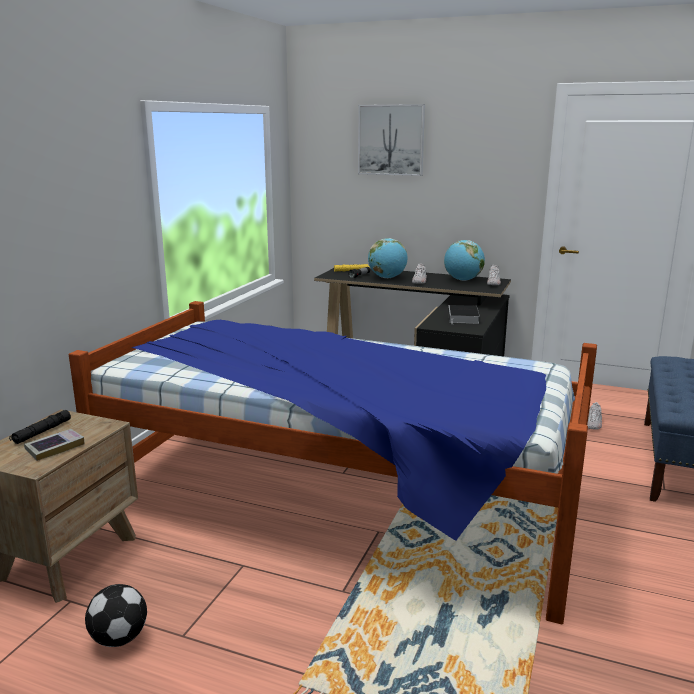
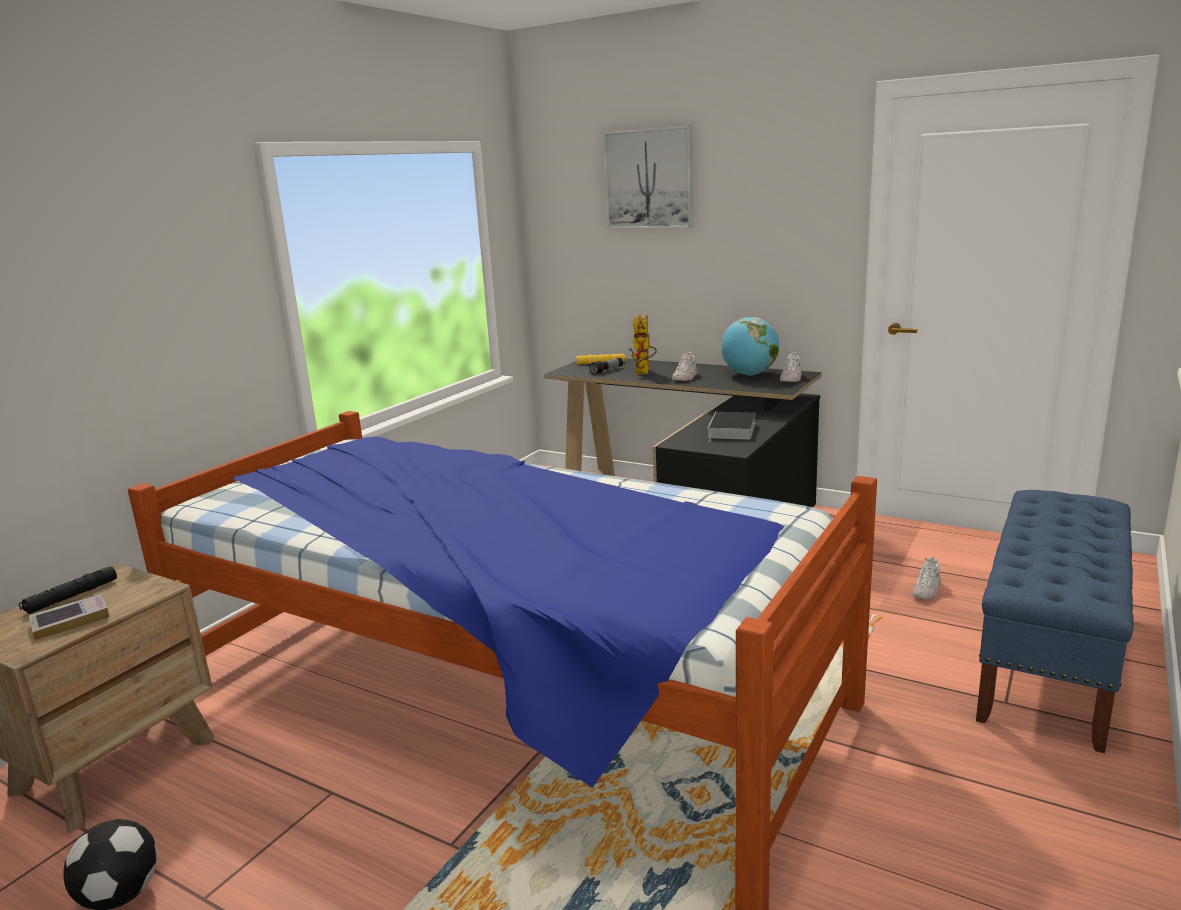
camera: 10 degrees right, 0 degrees up
(387, 278) = (644, 373): globe -> toy robot

